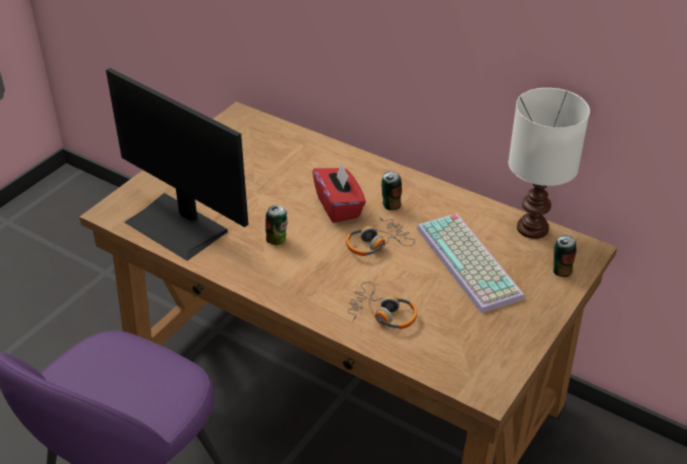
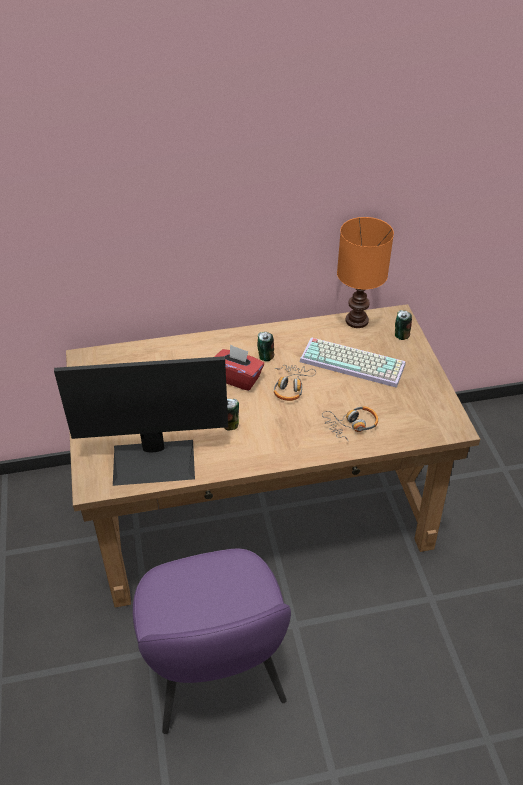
camera: 45 degrees left, 5 degrees up
(533, 229) = (358, 321): white table lamp -> orange table lamp

